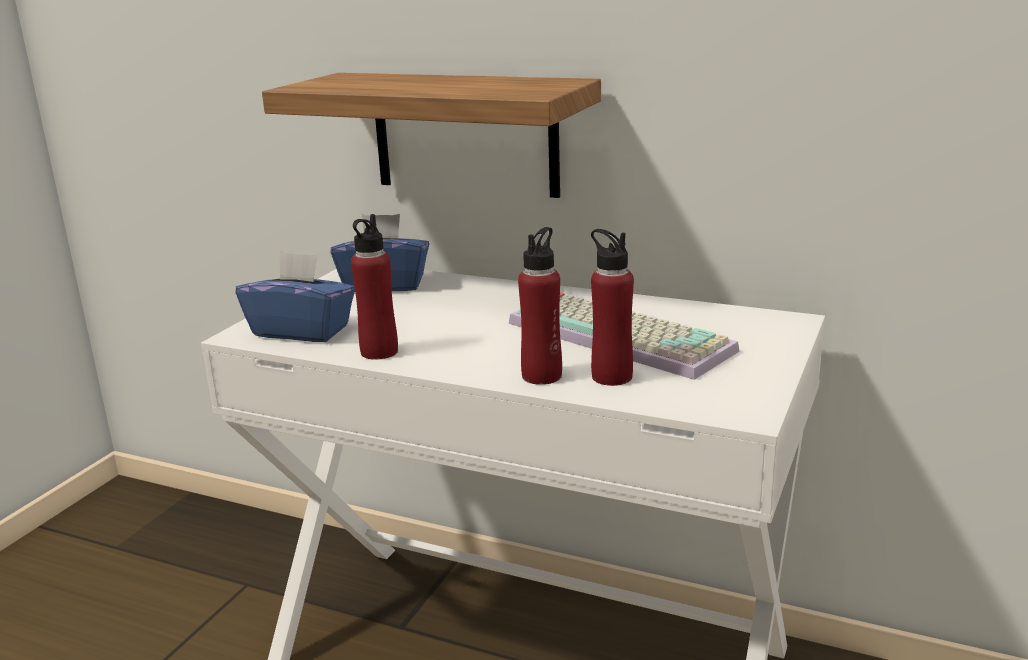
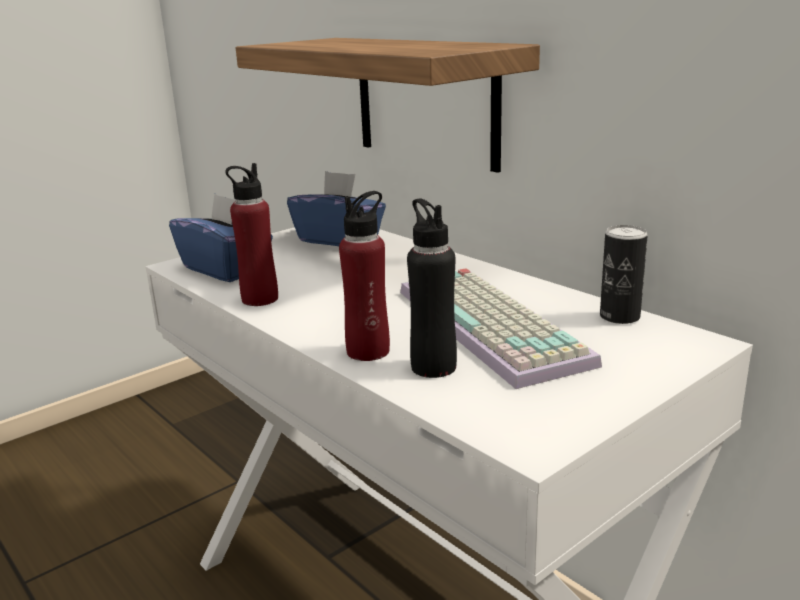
camera: 25 degrees right, 0 degrees up
(611, 377) = (433, 367): red bottle -> black bottle
(713, 311) = (619, 316): none -> can

